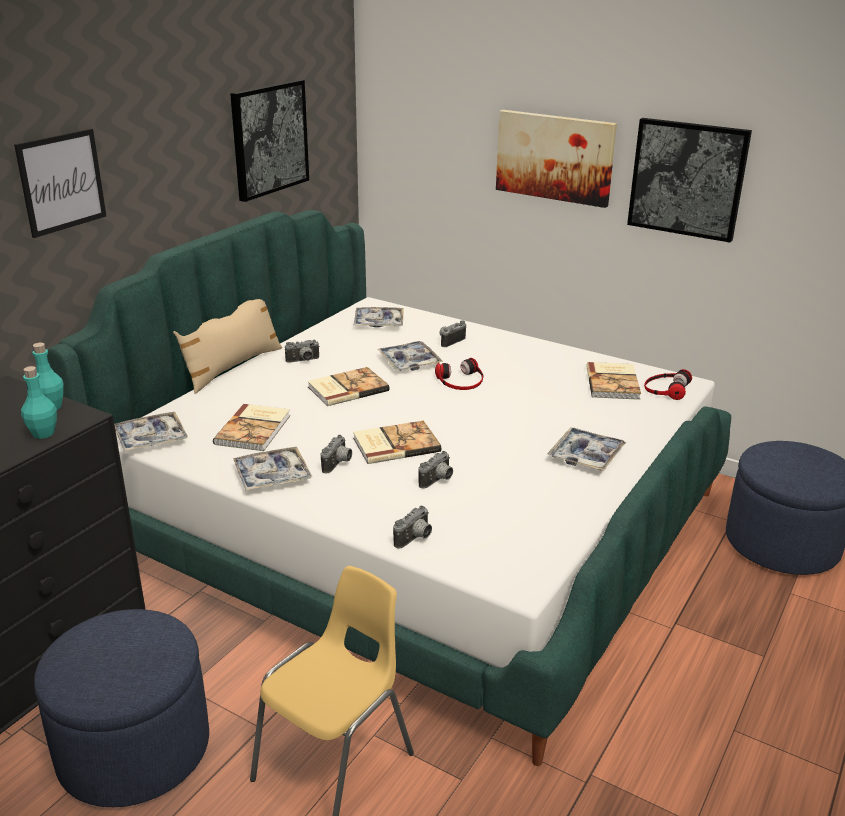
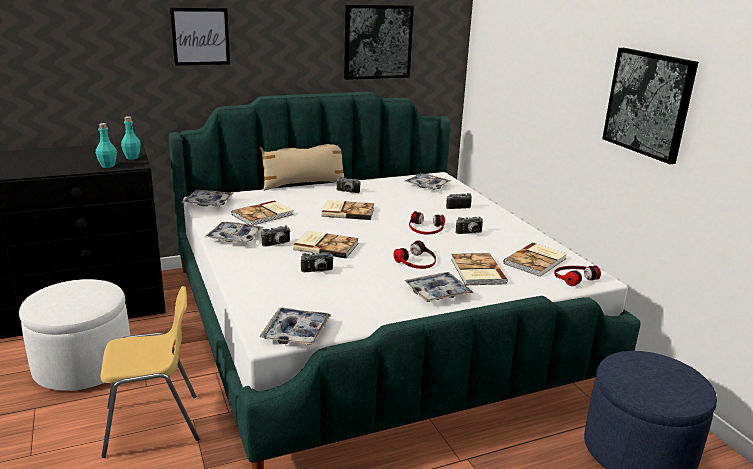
camera: 35 degrees right, 5 degrees down
(134, 748) = (83, 365): blue ottoman -> white ottoman
(409, 362) = (410, 210): tray -> tray (296, 332)
(415, 539) = (253, 293): camera -> camera (470, 233)
(513, 426) = (417, 261): none -> headphones
(555, 157) = (567, 78): picture -> none
(582, 416) = (476, 271): none -> book

